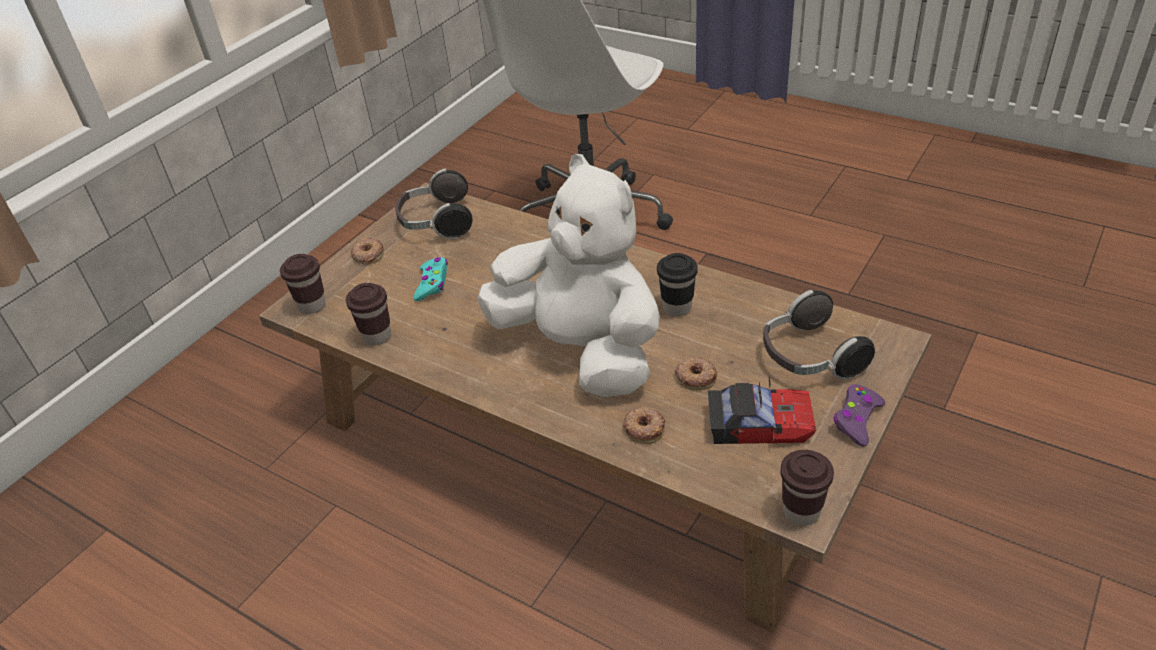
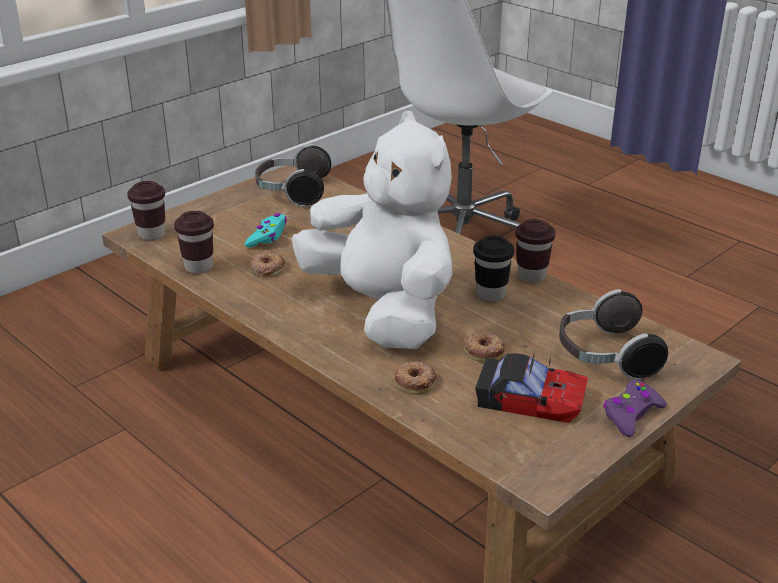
camera: 10 degrees right, 10 degrees down
(368, 254) = (219, 205): donut -> donut (267, 268)
(801, 512) = (540, 477): brown cup -> brown cup (531, 276)

